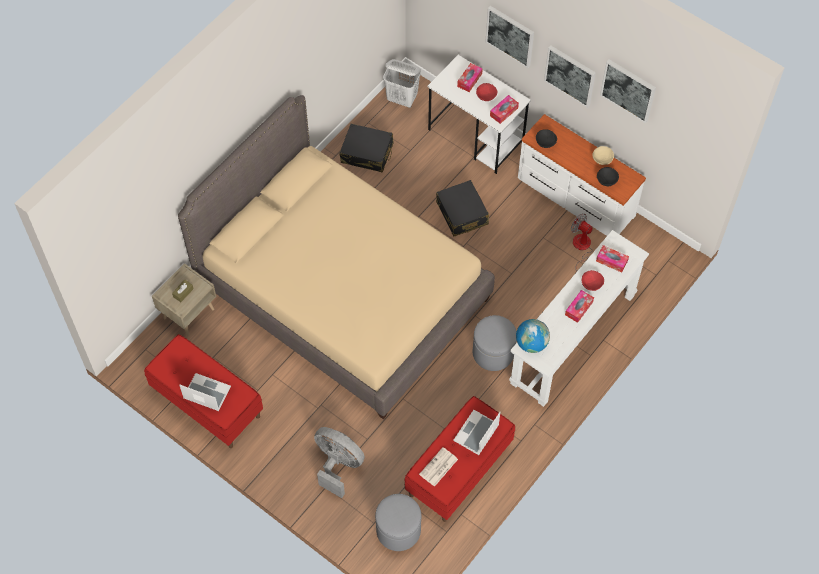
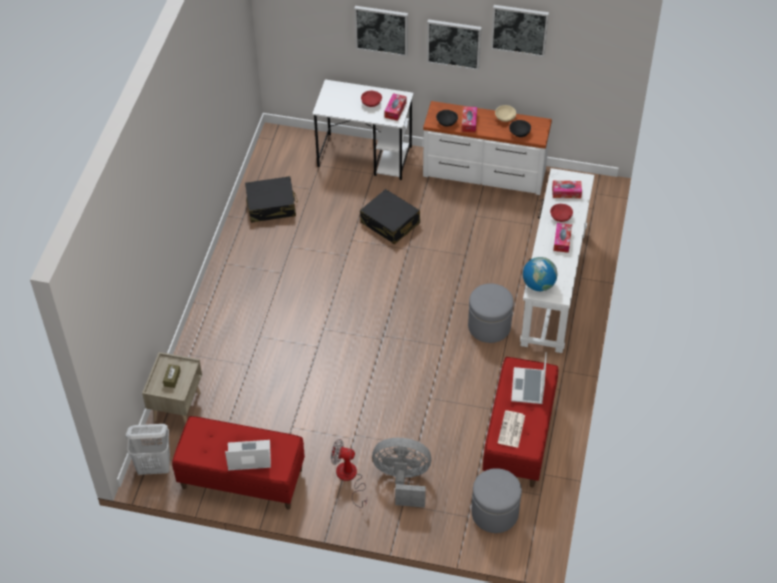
camera: 25 degrees left, 10 degrees down
(343, 291) = (317, 329): beige bed -> none
(402, 99) = (278, 150): white laundry basket -> white laundry basket (155, 466)
(469, 80) = (348, 96): tissue box -> tissue box (469, 122)
(581, 248) = (515, 212): fan -> fan (349, 478)

